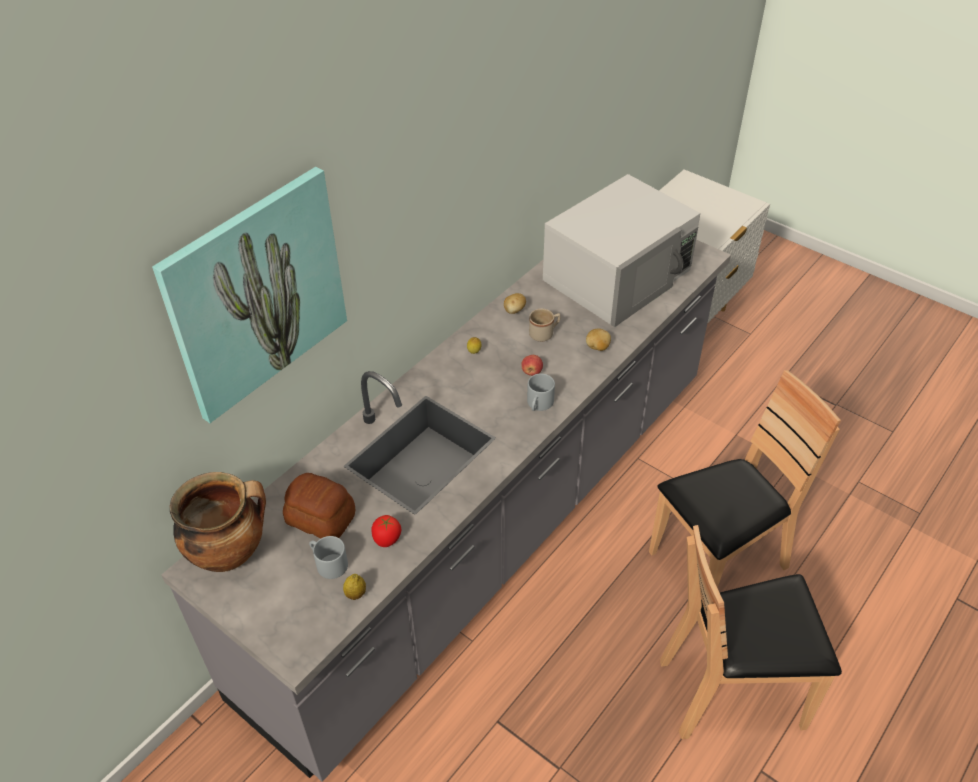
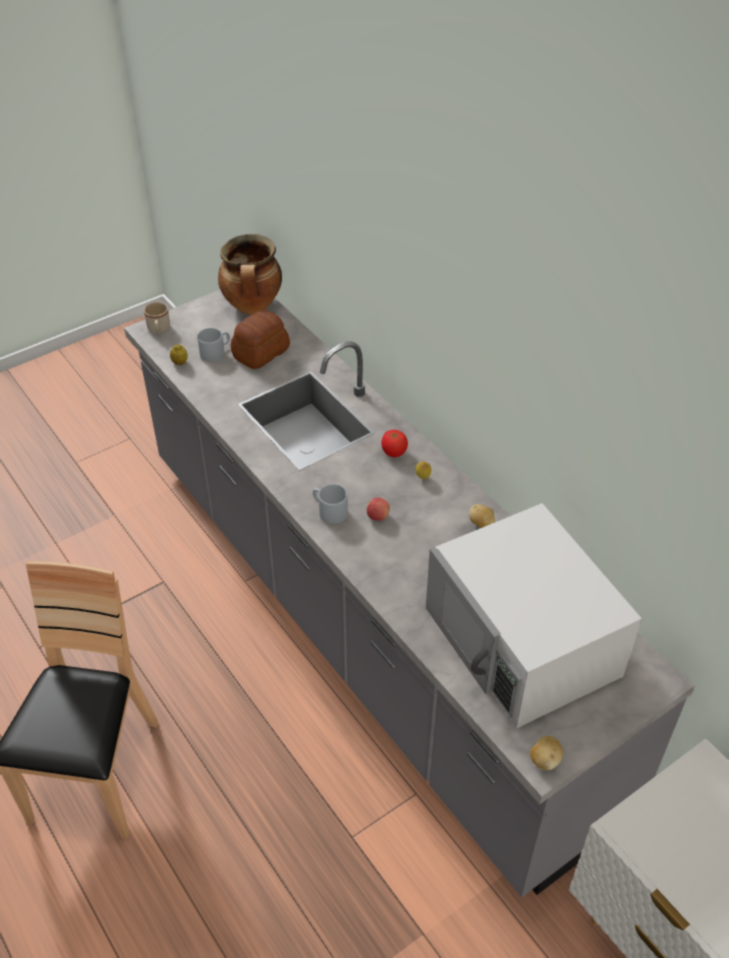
camera: 105 degrees right, 0 degrees up
(257, 294) = (333, 184): picture -> none
(387, 539) = (220, 385): tomato -> tomato (393, 452)
(544, 333) = (434, 541): beige mug -> beige mug (159, 330)
(597, 347) = (396, 582): potato -> potato (544, 760)
(718, 563) = (240, 822): brown chair -> none

